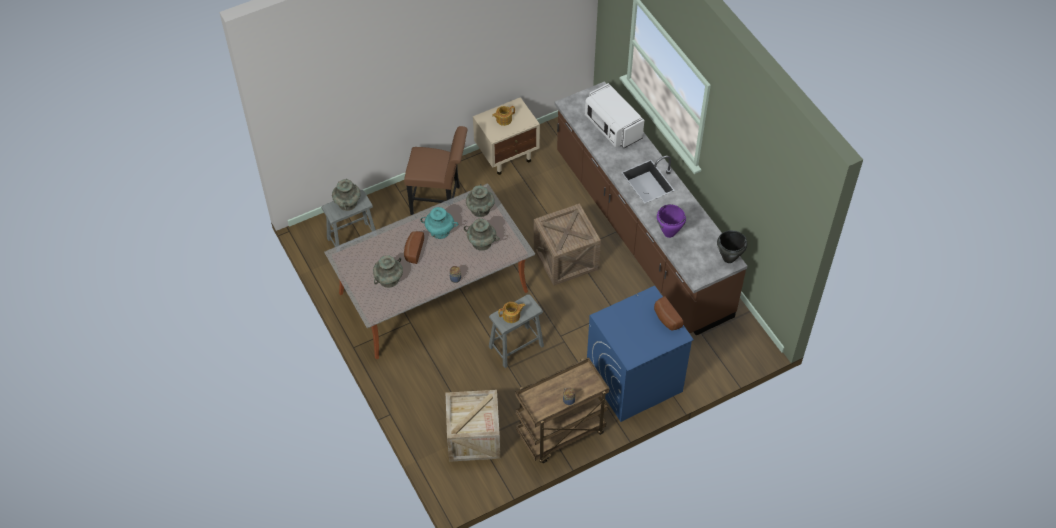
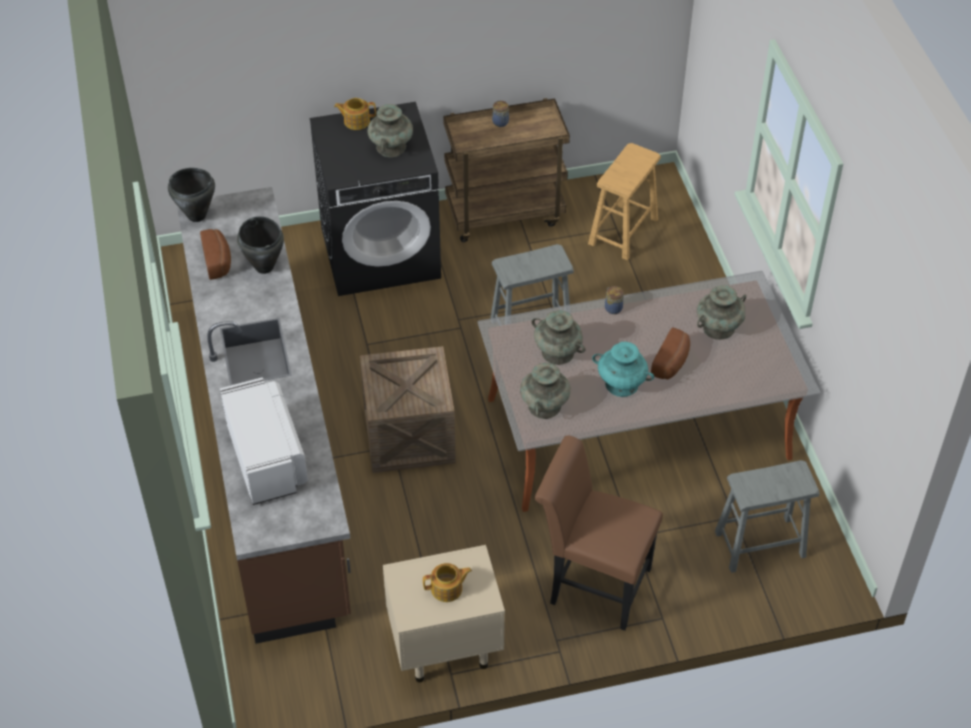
camera: 165 degrees left, 5 degrees down
(347, 203) = (771, 485): turquoise vase -> turquoise vase (391, 146)
(473, 437) = (623, 231): crate -> brown stool
(512, 316) = (539, 260): teapot -> teapot (356, 121)
(633, 381) = (381, 252): blue washing machine -> black washing machine
(666, 319) = (333, 146): bread -> bread (218, 261)
(669, 233) = (264, 266): purple cooking pot -> black cooking pot

